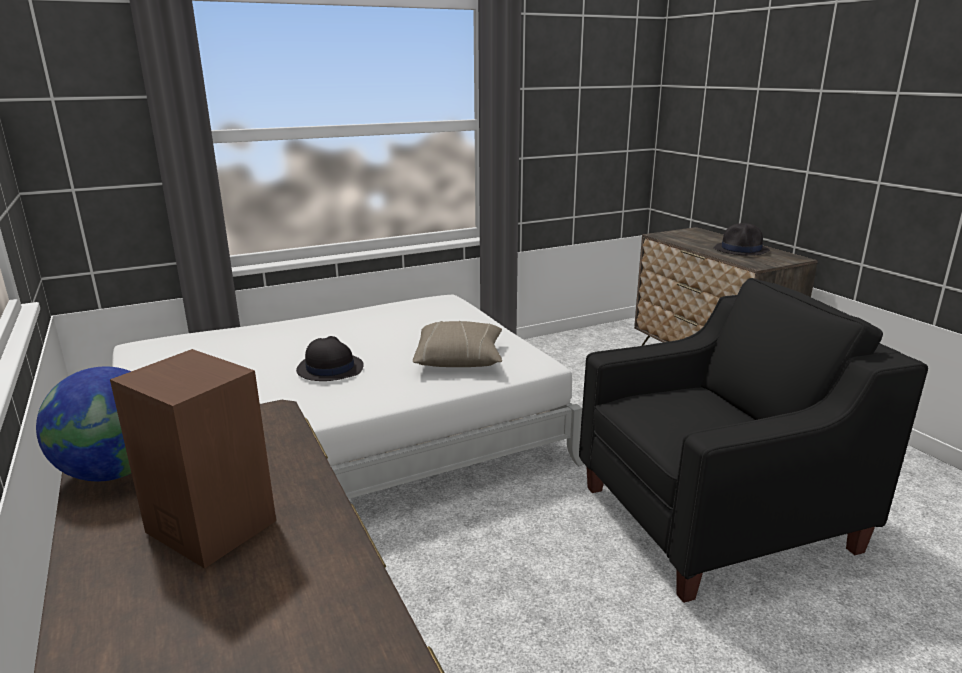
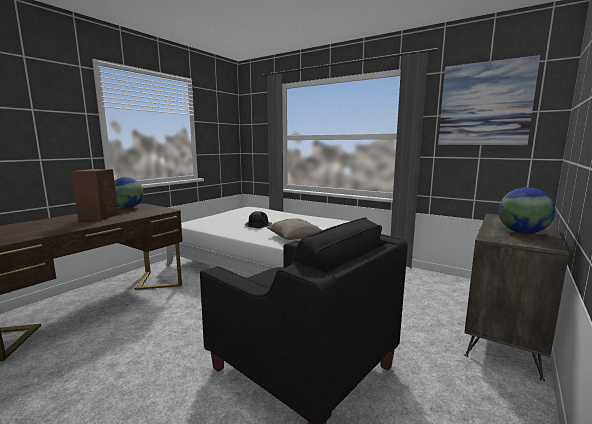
camera: 60 degrees right, 10 degrees down
(581, 73) = (484, 104): none -> picture
(741, 250) = (522, 233): black hat -> globe

